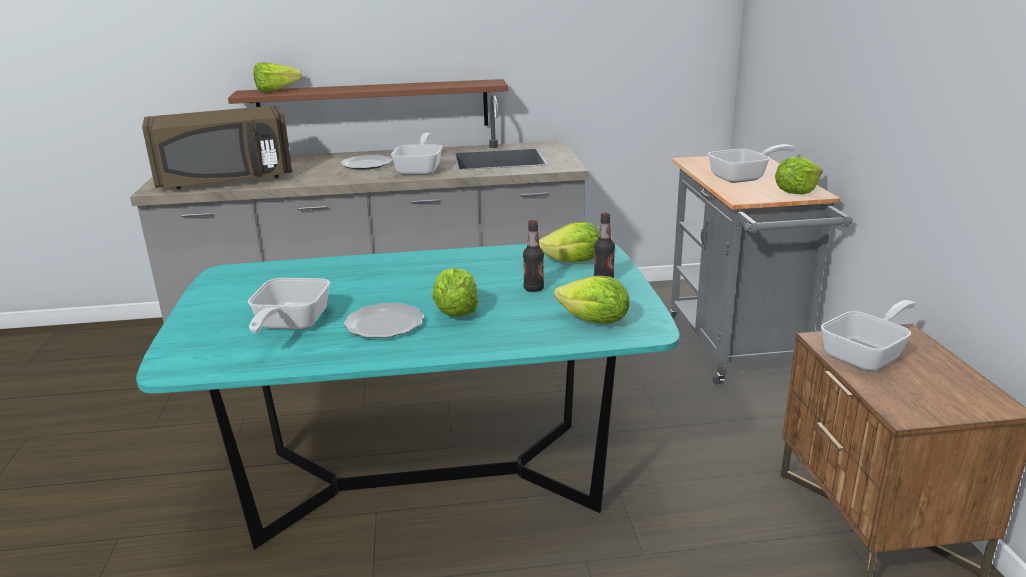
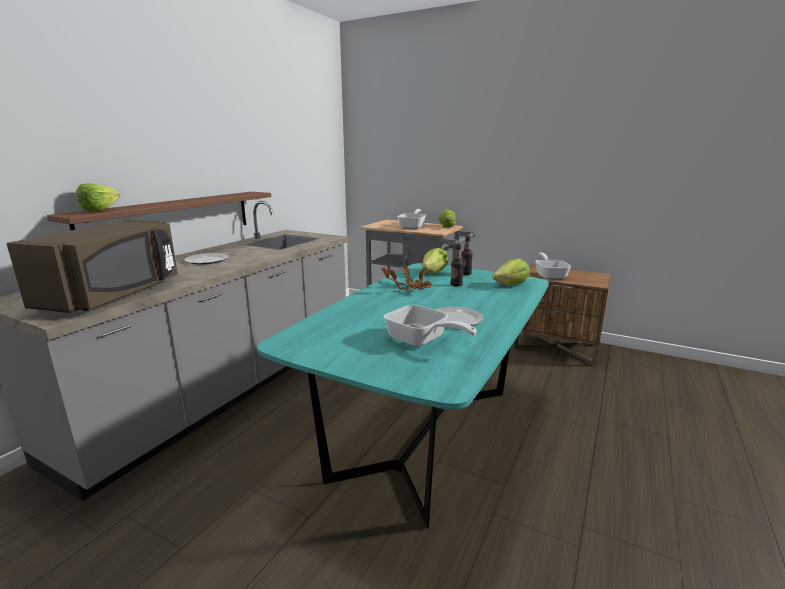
camera: 55 degrees left, 5 degrees down
(420, 169) = (257, 254): frying pan -> none
(455, 312) = (463, 303): lettuce -> none
(475, 270) = (410, 288): none -> potted plant

